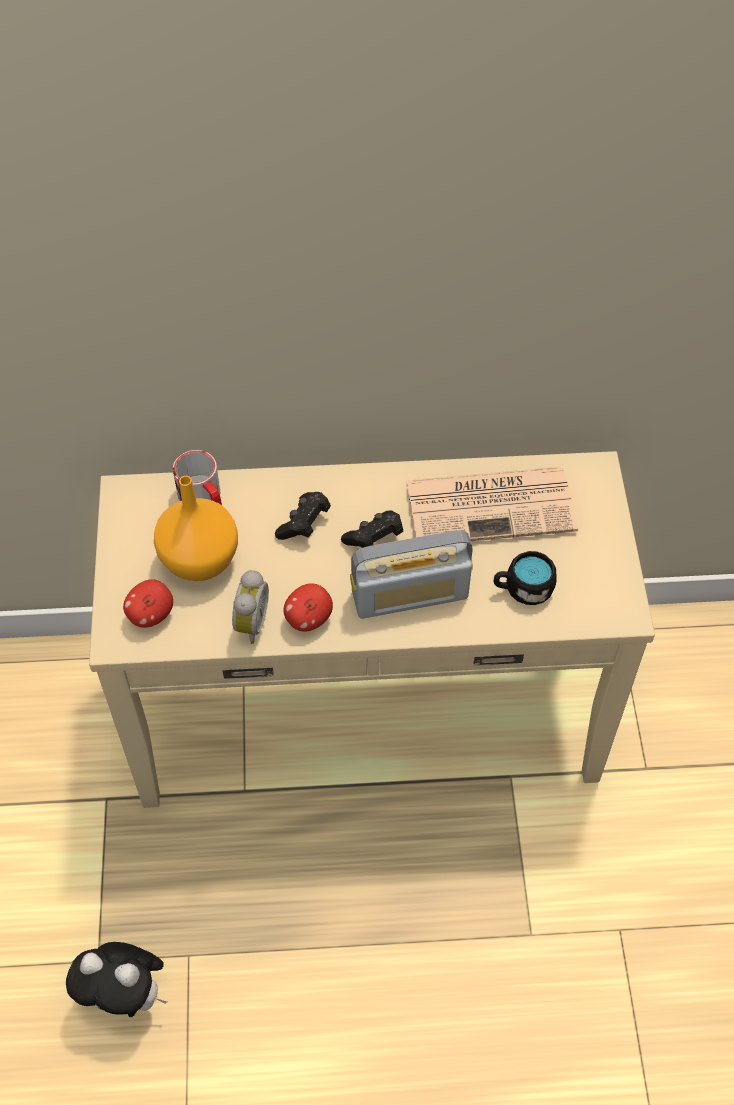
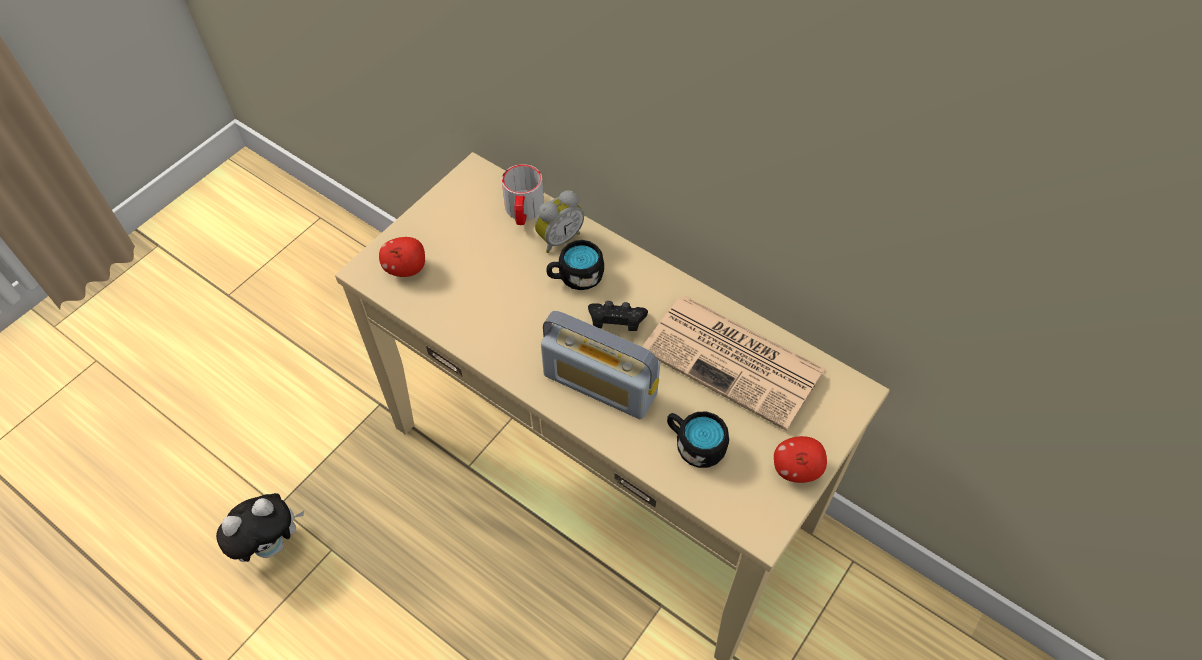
camera: 40 degrees right, 0 degrees up
(127, 995) = (272, 544): plush toy -> plush toy turned 90 degrees counterclockwise
(198, 561) = (475, 253): orange vase -> none
(249, 623) = (464, 322): alarm clock -> alarm clock (558, 238)
(304, 524) = (575, 277): black game controller -> black mug
(308, 619) = (508, 348): apple -> apple (796, 469)

